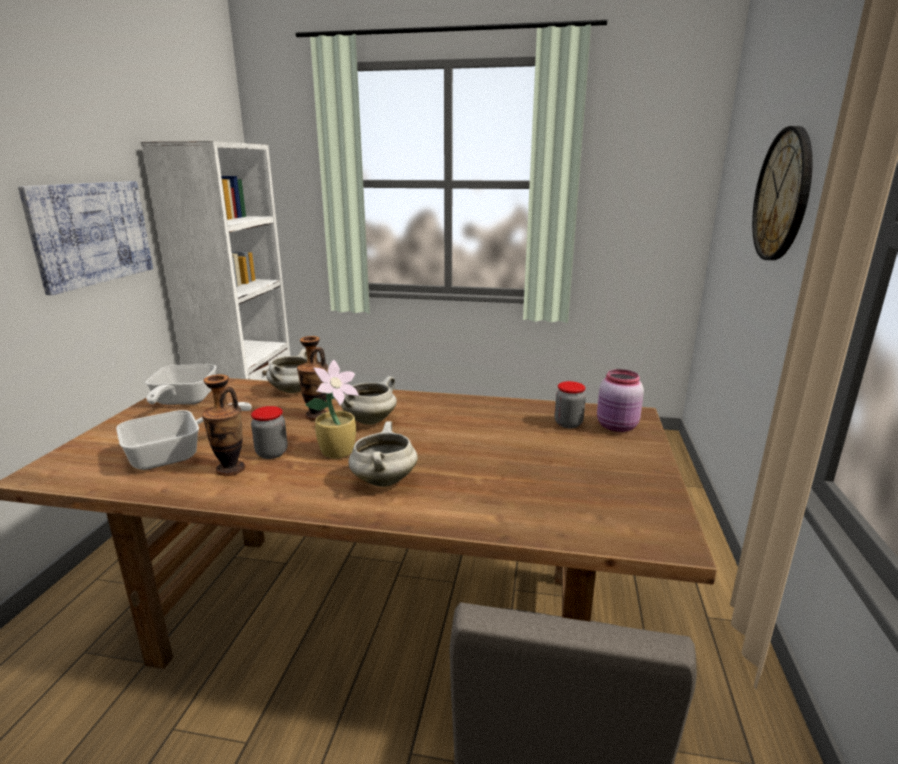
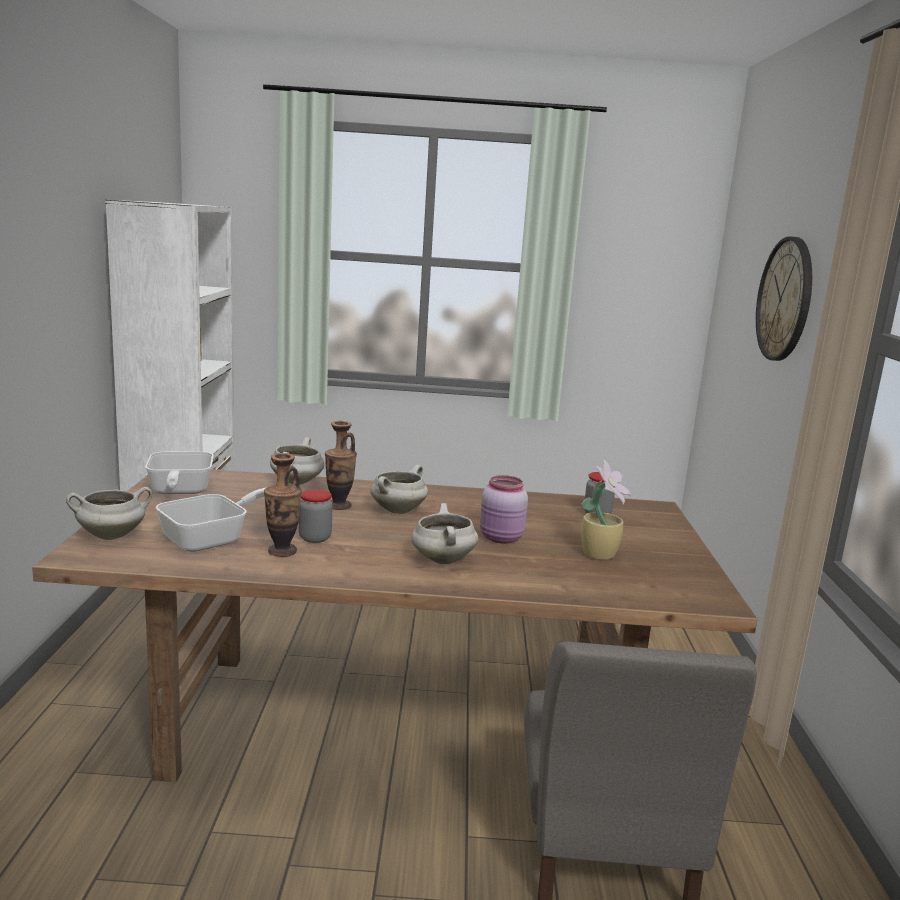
camera: 10 degrees left, 5 degrees down
(88, 450) = (112, 535): none -> white cooking pot
(91, 233) = (59, 301): picture -> none
(339, 451) = (383, 537): potted plant -> potted plant (600, 554)
(617, 427) = (644, 517): pink jar -> pink jar (501, 538)

